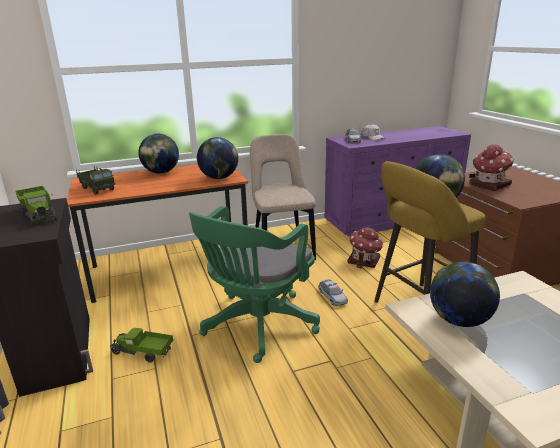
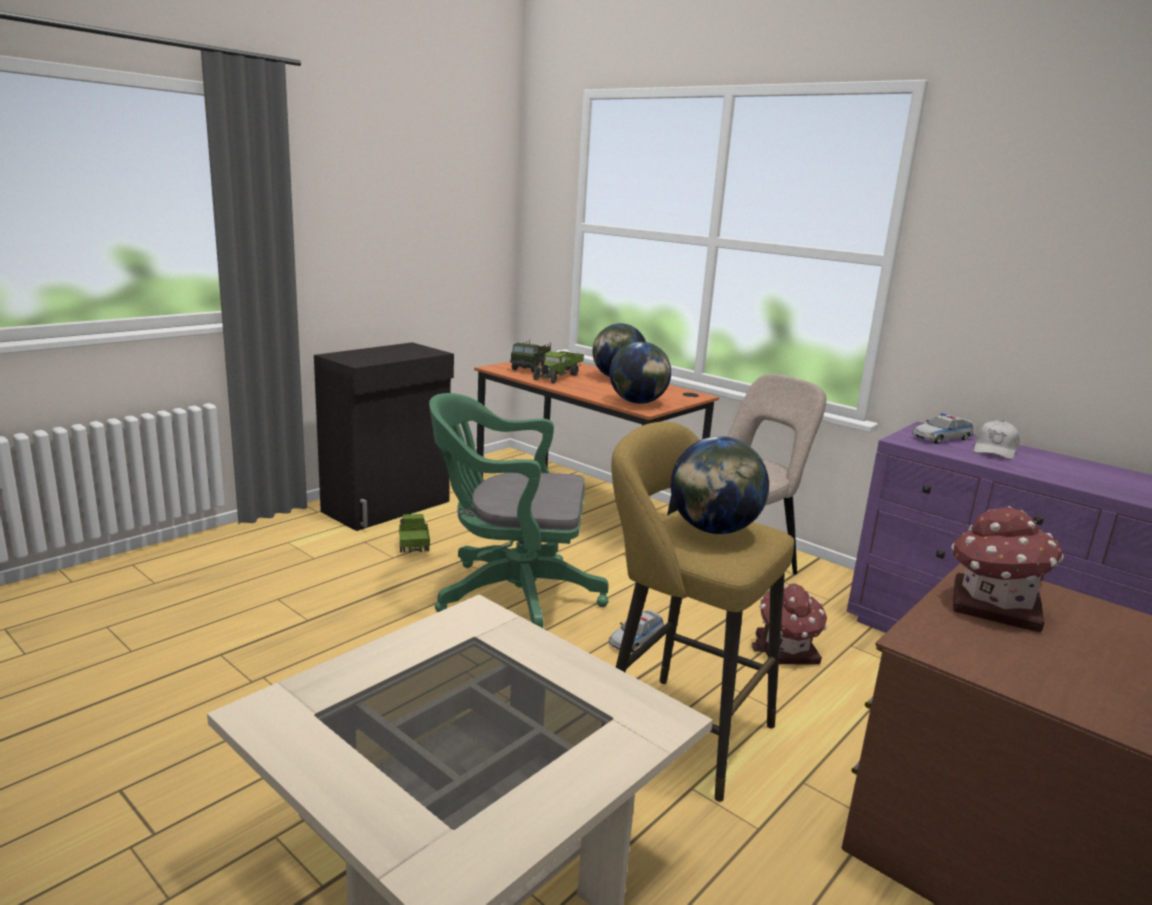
camera: 60 degrees right, 5 degrees down
(39, 214) = (403, 354): toy truck -> toy truck (558, 376)
(459, 321) = (469, 652): globe -> none

